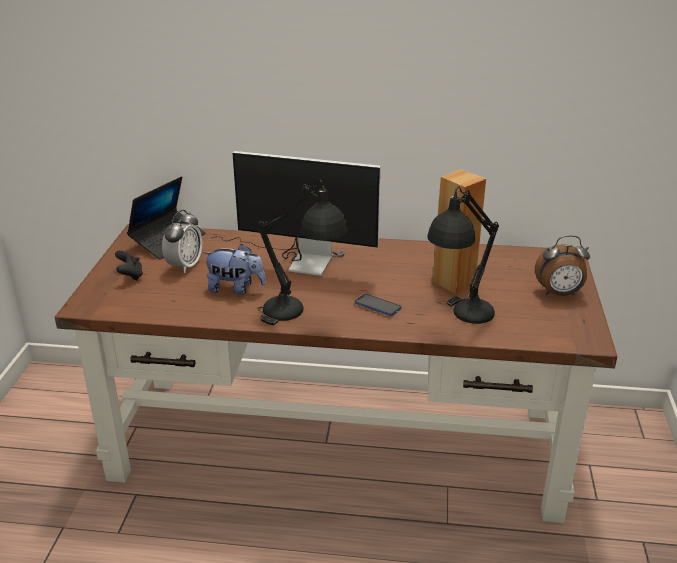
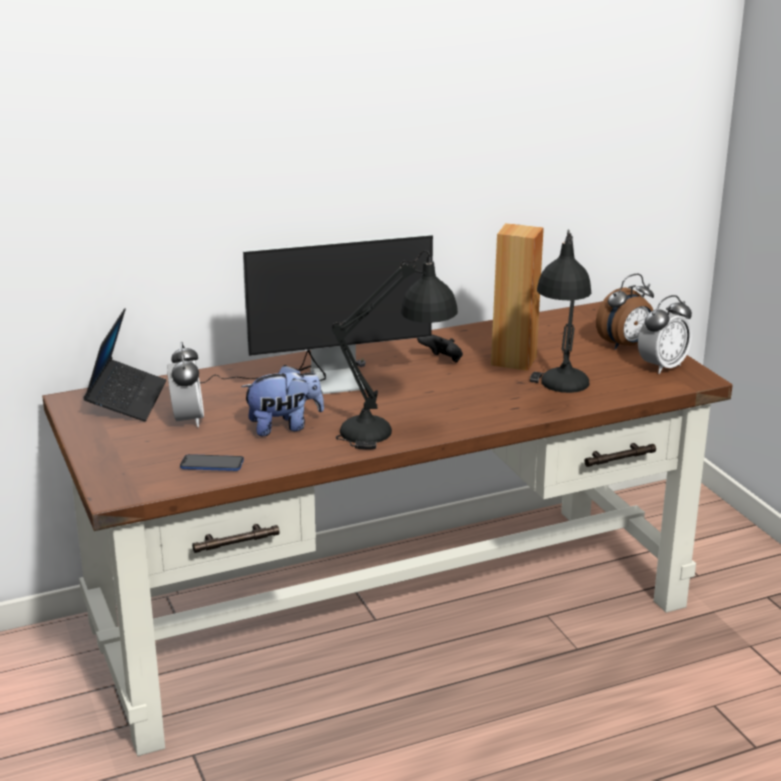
camera: 30 degrees left, 5 degrees down
(130, 275) = (131, 447): black game controller -> black game controller (442, 360)
(377, 306) = (463, 402): phone -> phone (212, 464)
(570, 321) = (662, 367): none -> alarm clock

